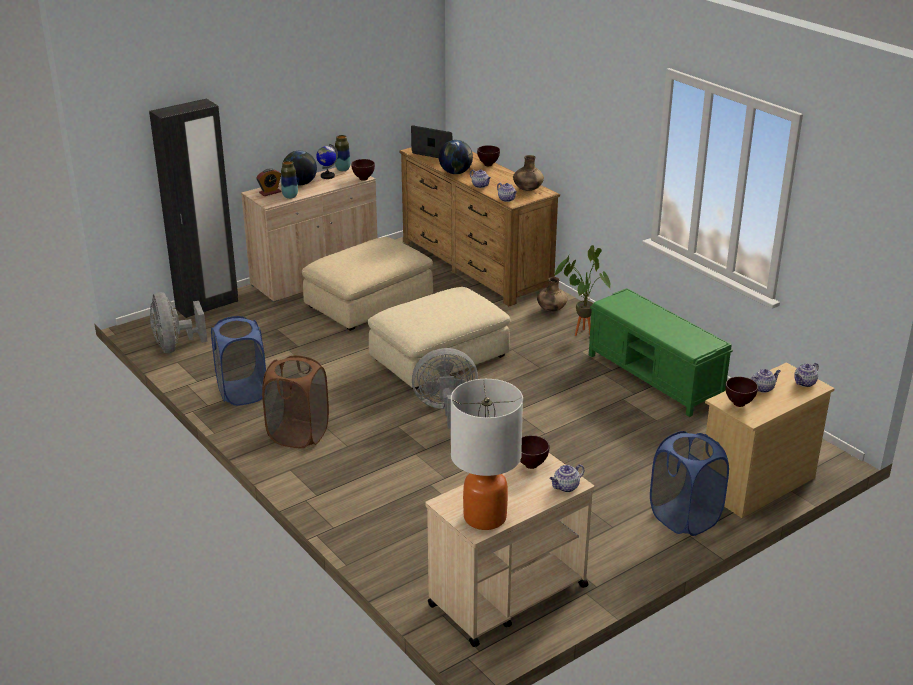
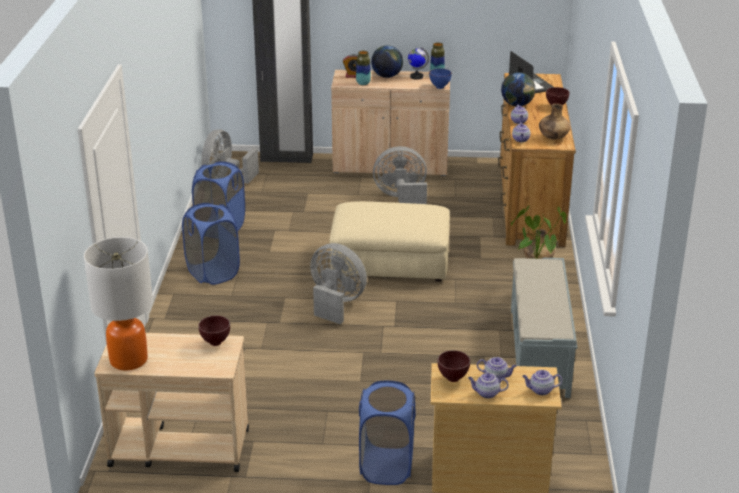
camera: 40 degrees right, 0 degrees up
(298, 435) = (212, 273): brown laundry basket -> blue laundry basket
(363, 179) = (439, 87): brown bowl -> blue bowl
(369, 302) = (401, 199): beige ottoman -> grey fan
(566, 487) = (212, 369): teapot -> teapot (486, 393)
(655, 377) = (539, 352): green bench -> grey bench

